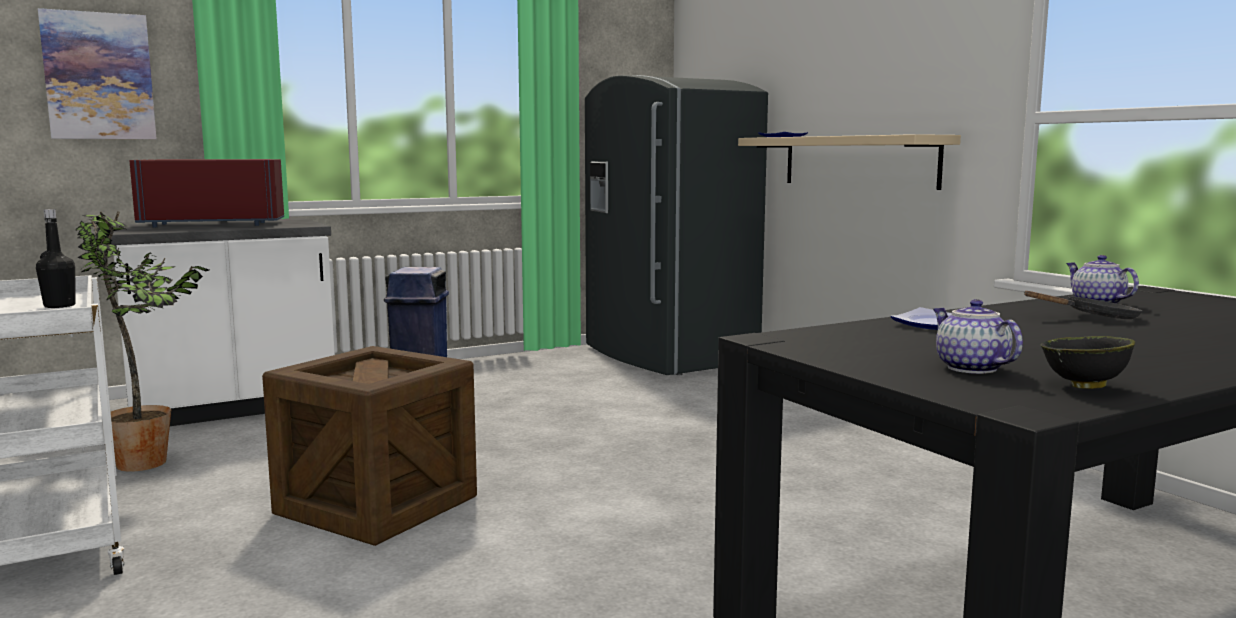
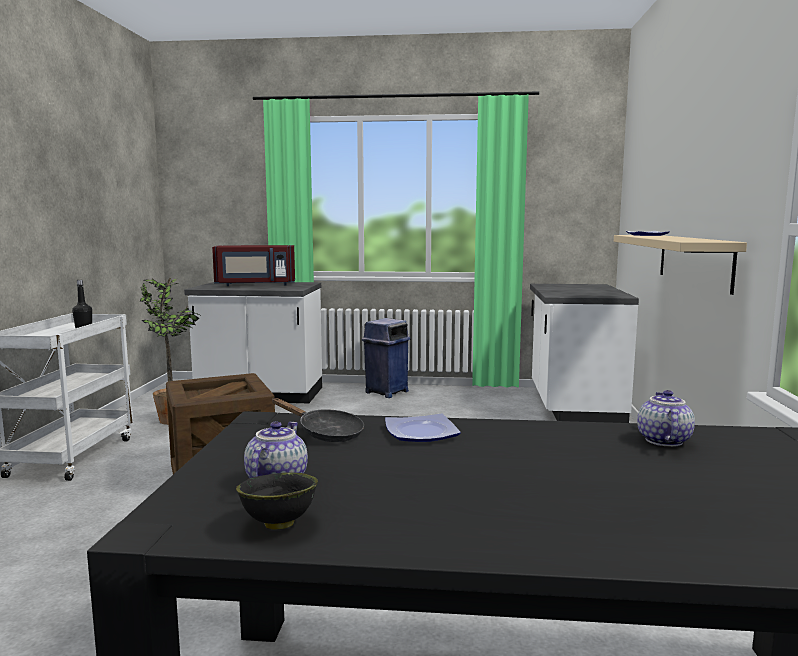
camera: 35 degrees right, 0 degrees up
(99, 76) = (221, 197): picture -> none
(214, 224) = (255, 284): red microwave -> red microwave turned 150 degrees clockwise
(666, 356) = (573, 407): grey fridge -> white counter
(1094, 317) = (593, 455): black frying pan -> black frying pan (325, 433)

